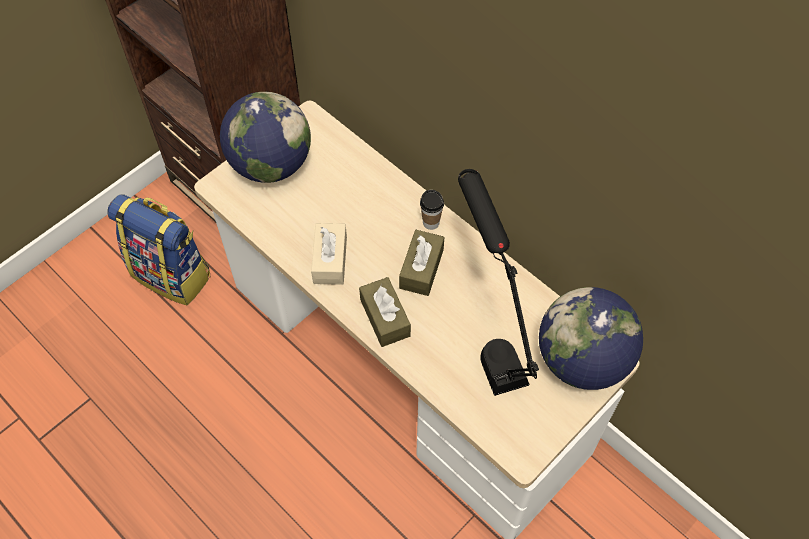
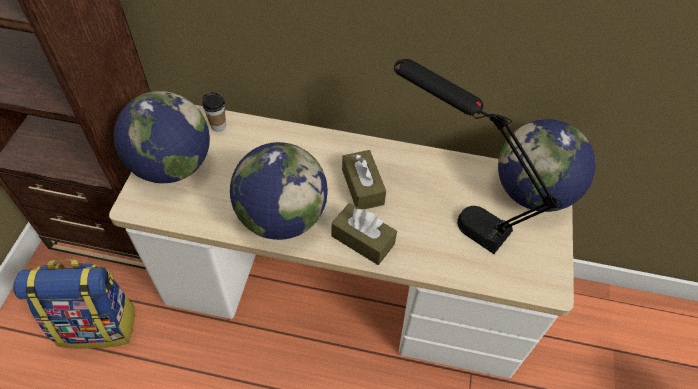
camera: 35 degrees left, 5 degrees down
(330, 260) = (281, 217): beige tissue box -> globe
(431, 222) = (343, 149): cup -> cup (218, 126)

